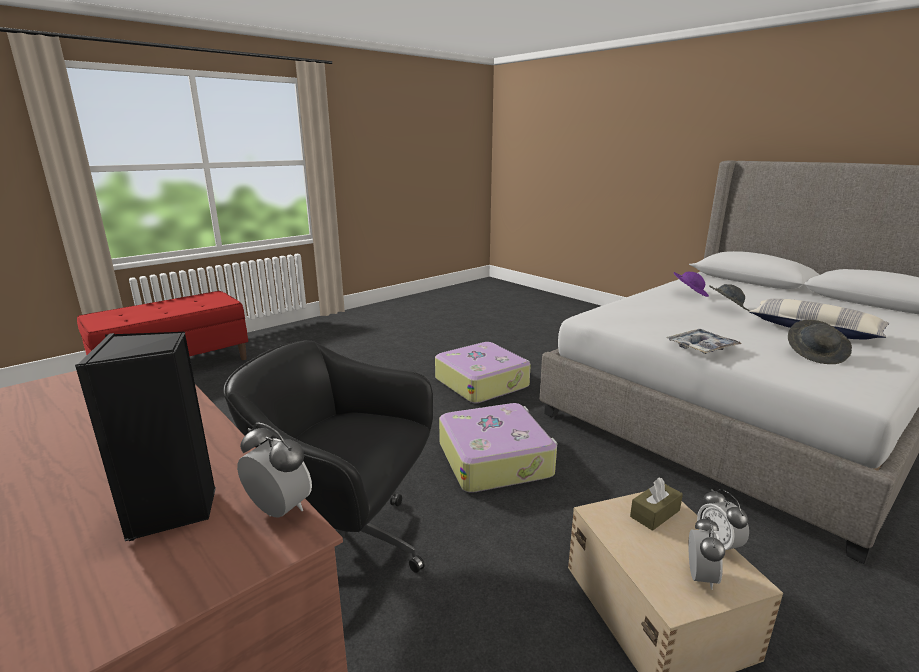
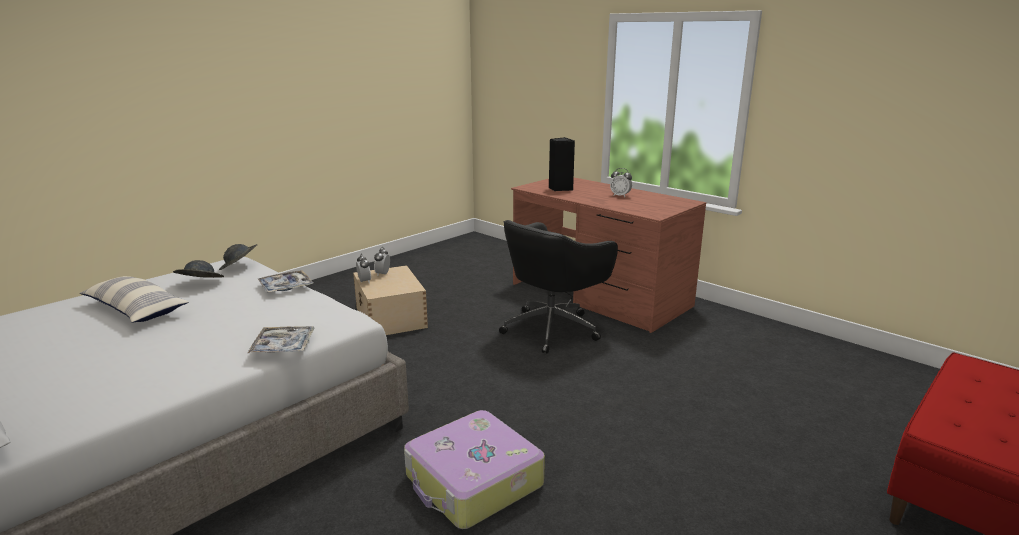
camera: 175 degrees right, 0 degrees up
(279, 510) = (531, 189): alarm clock -> alarm clock (620, 196)
(346, 550) = (553, 328): black office chair -> black office chair turned 120 degrees clockwise
(495, 459) = (462, 380): suitcase -> none
(622, 301) = (283, 346): none -> tray
(655, 513) = (384, 289): brown tissue box -> none
(689, 294) = (156, 371): purple hat -> none
(726, 308) = (166, 337): grey hat -> grey hat (239, 267)

